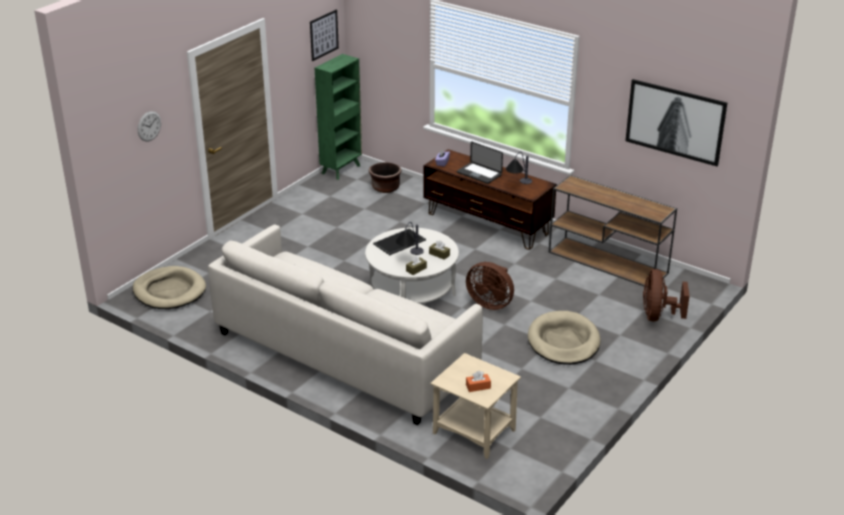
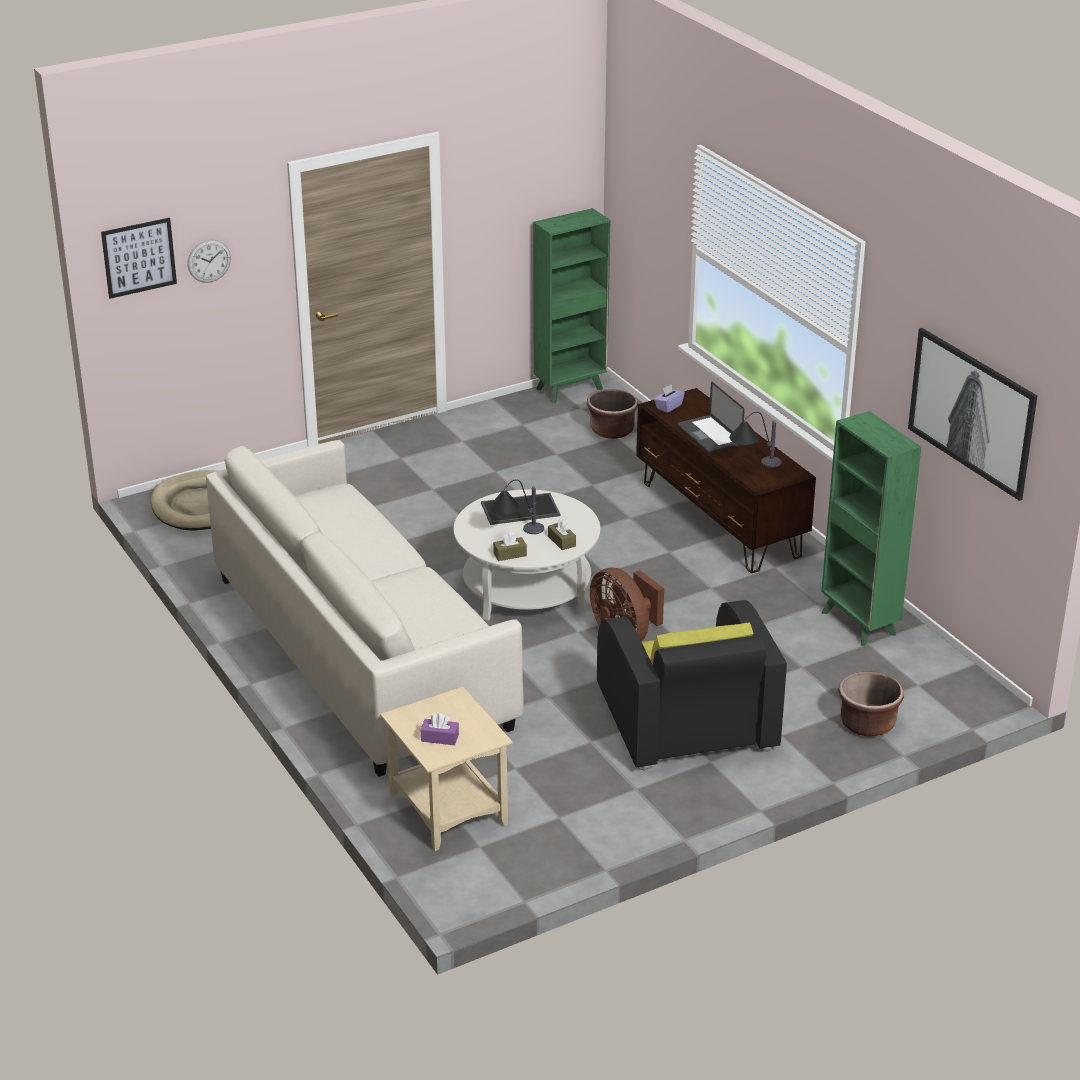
camera: 25 degrees right, 0 degrees up
(324, 35) = (558, 174): picture -> picture (139, 257)
(478, 386) = (439, 738): orange tissue box -> purple tissue box
(563, 341) = (686, 721): beige dog bed -> black armchair
(608, 263) = (859, 624): brown console table -> green bookcase
(658, 316) = (867, 724): brown fan -> brown planter

